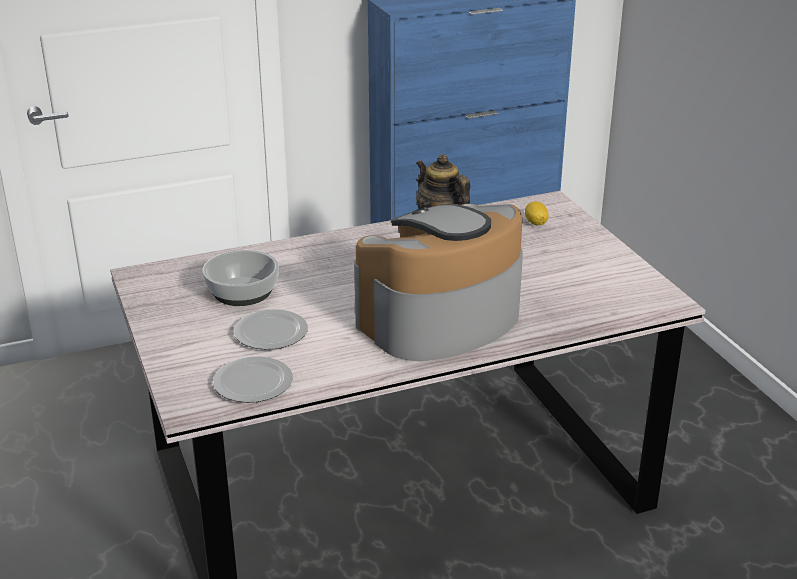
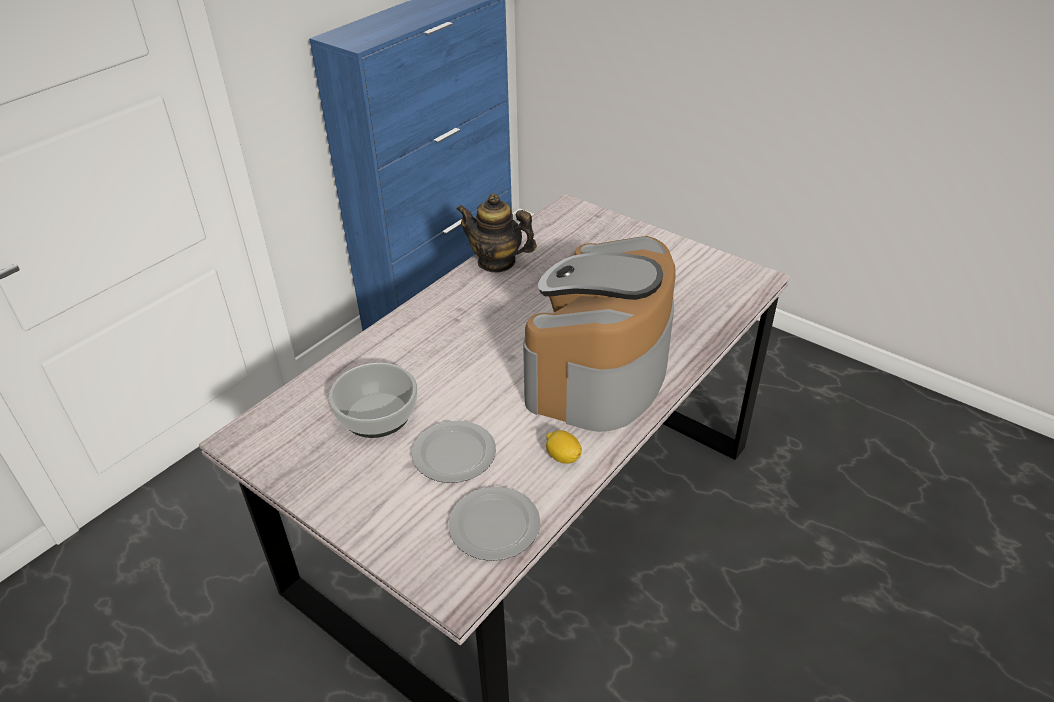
camera: 30 degrees left, 10 degrees up
(535, 223) = (578, 234): lemon -> lemon (563, 457)

